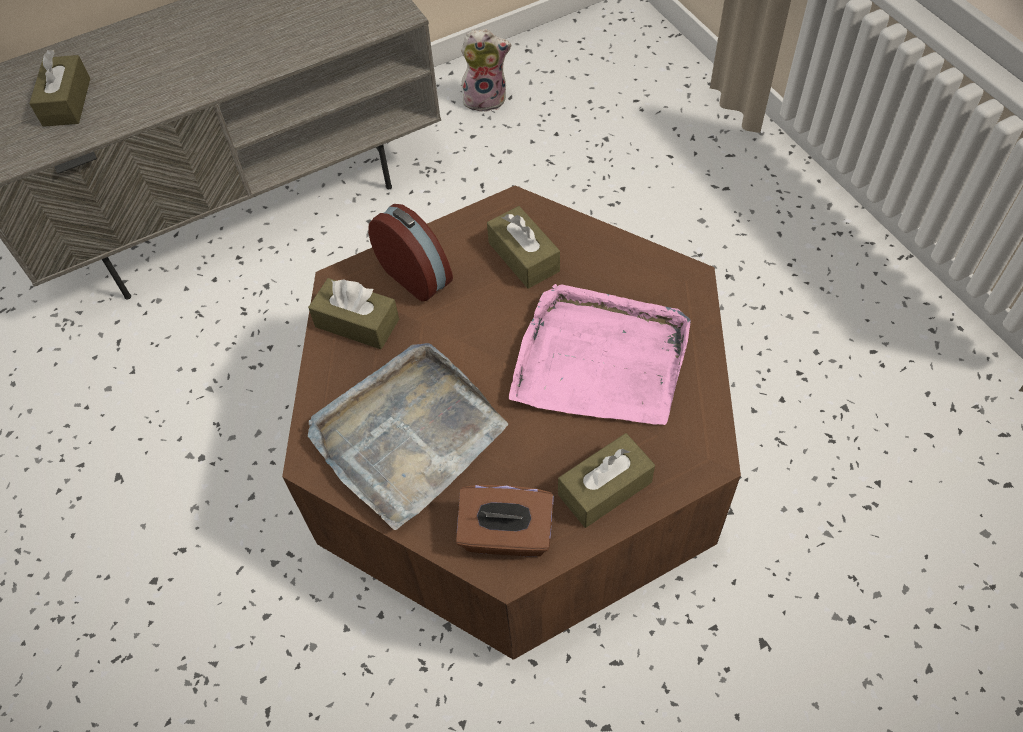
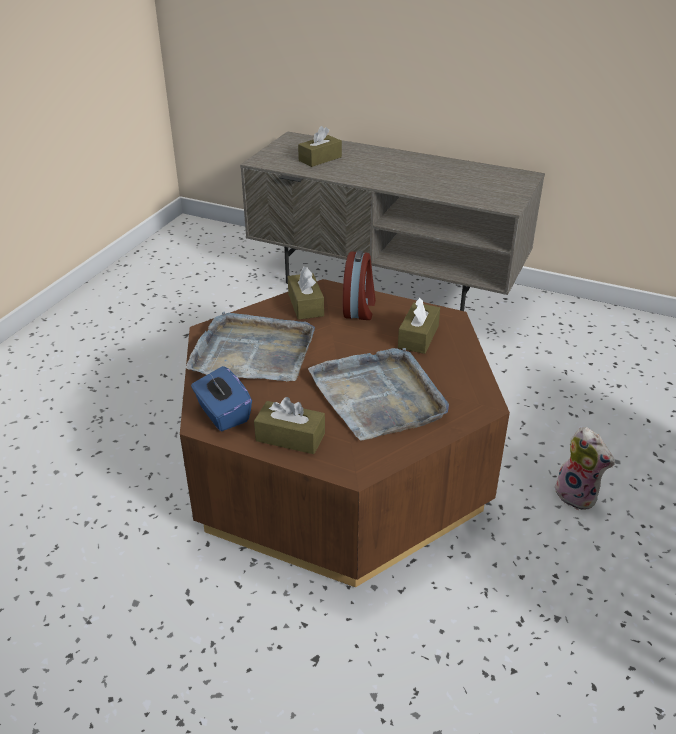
camera: 50 degrees right, 20 degrees down
(486, 99) = (574, 324): plush toy -> plush toy (578, 495)
(506, 535) = (222, 414): brown tissue box -> blue tissue box
(600, 360) = (379, 396): pink tray -> grey tray

